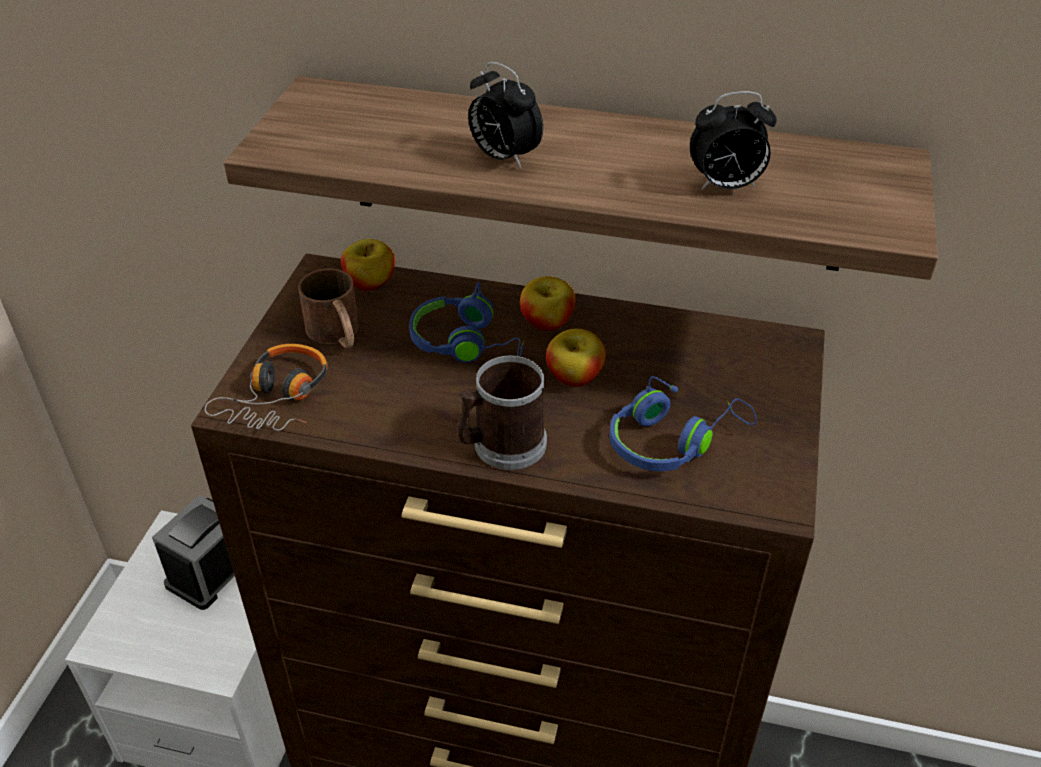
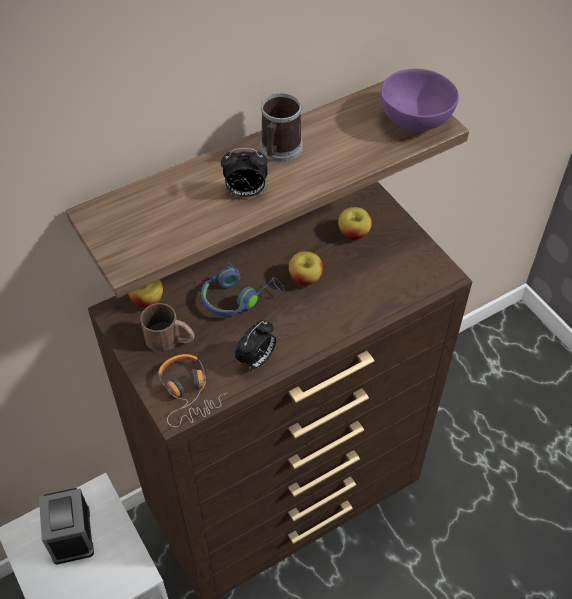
camera: 45 degrees left, 10 degrees up
(502, 445) = (317, 335): mug -> mug (279, 150)
(547, 322) = (259, 259): apple -> apple (354, 233)
(672, 440) = (379, 278): blue headphones -> none
(725, 186) = (356, 145): alarm clock -> alarm clock (256, 360)
(859, 201) = (413, 119): none -> purple bowl

